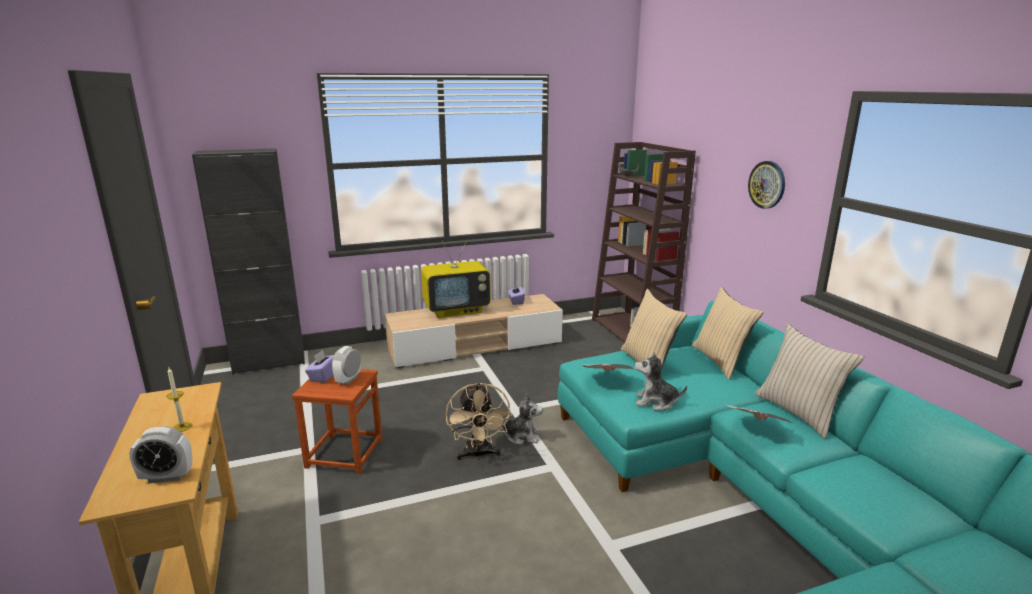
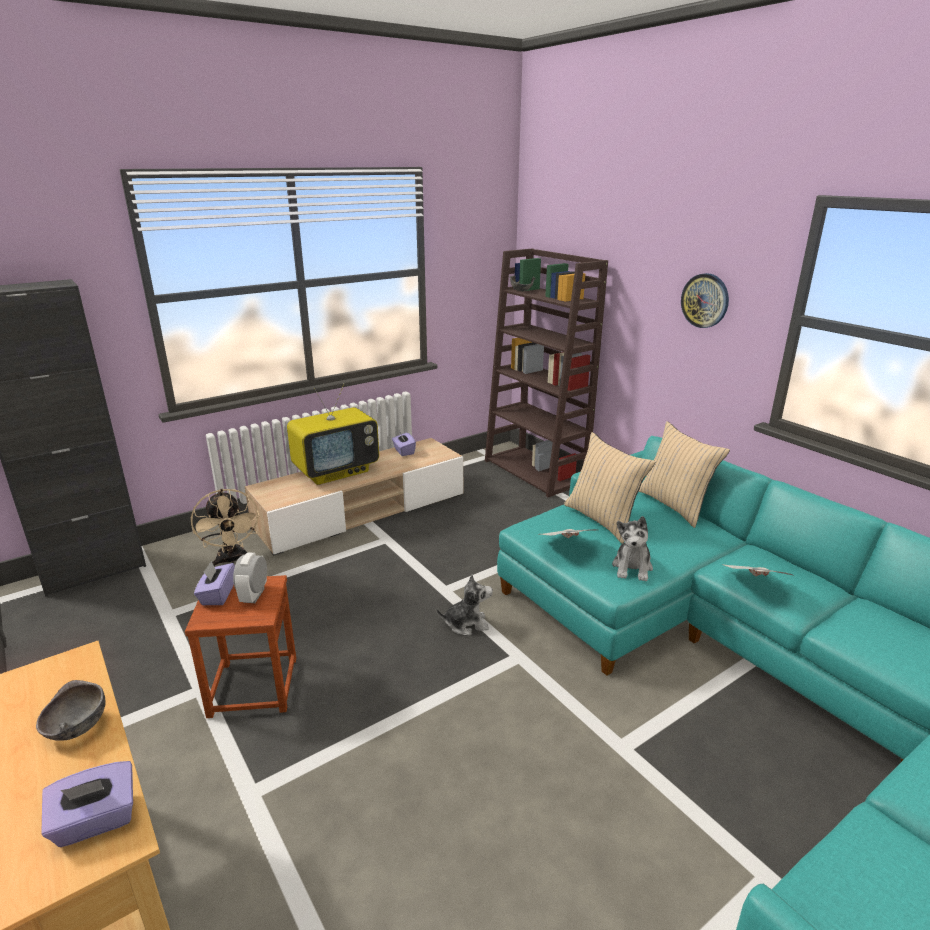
camera: 15 degrees left, 5 degrees up
(167, 477) = (96, 821): alarm clock -> purple tissue box
(182, 427) = (76, 728): candle -> grey bowl
(478, 455) = (425, 657): beige fan -> beige fan (232, 560)
(655, 402) = (632, 567): plush toy -> plush toy turned 75 degrees counterclockwise
(798, 412) = (780, 558): beige pillow -> none

